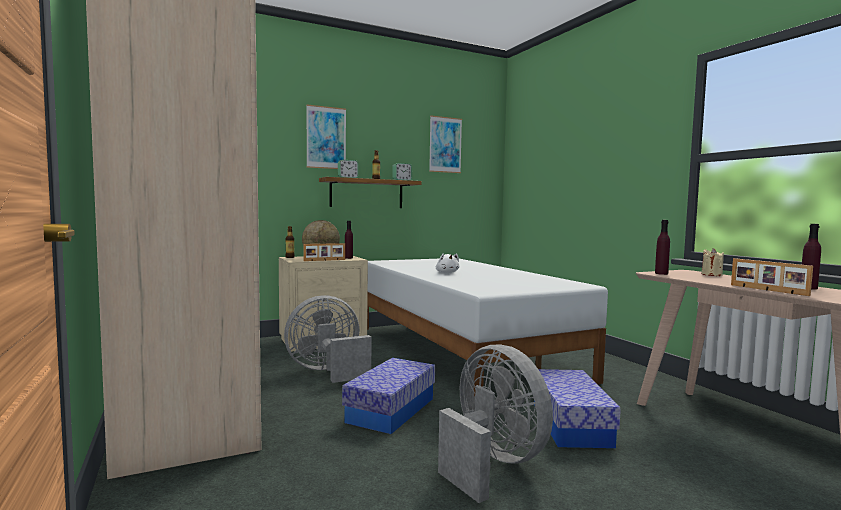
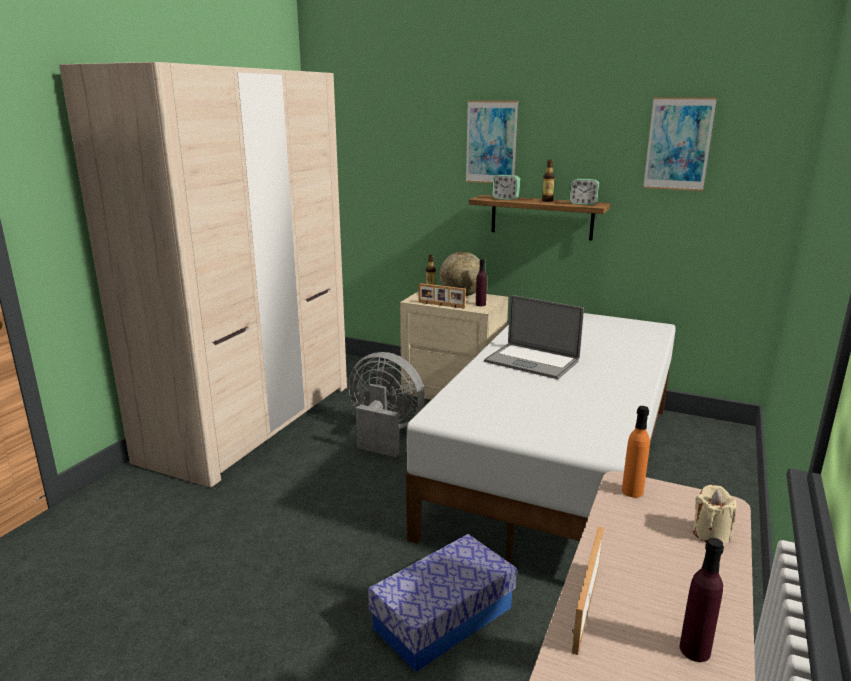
camera: 50 degrees right, 15 degrees up
(391, 410) = (343, 501): storage box -> none
(447, 273) = (531, 361): white plush toy -> laptop
(492, 463) = (294, 601): grey fan -> none
(661, 273) = (632, 491): purple bottle -> orange bottle

